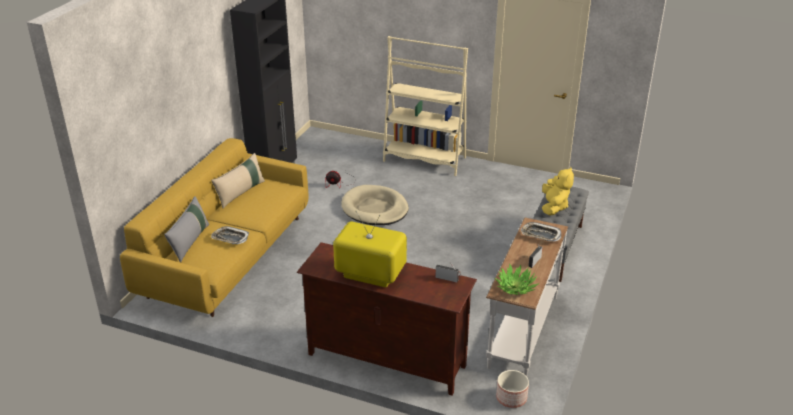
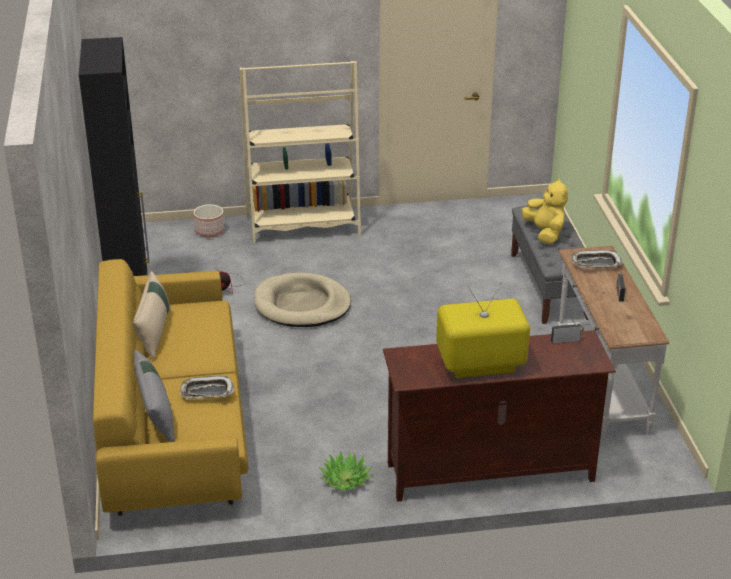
camera: 30 degrees left, 0 degrees up
(511, 397) = (654, 459): planter -> planter (209, 231)
(515, 287) = (629, 327): potted plant -> potted plant (345, 480)

